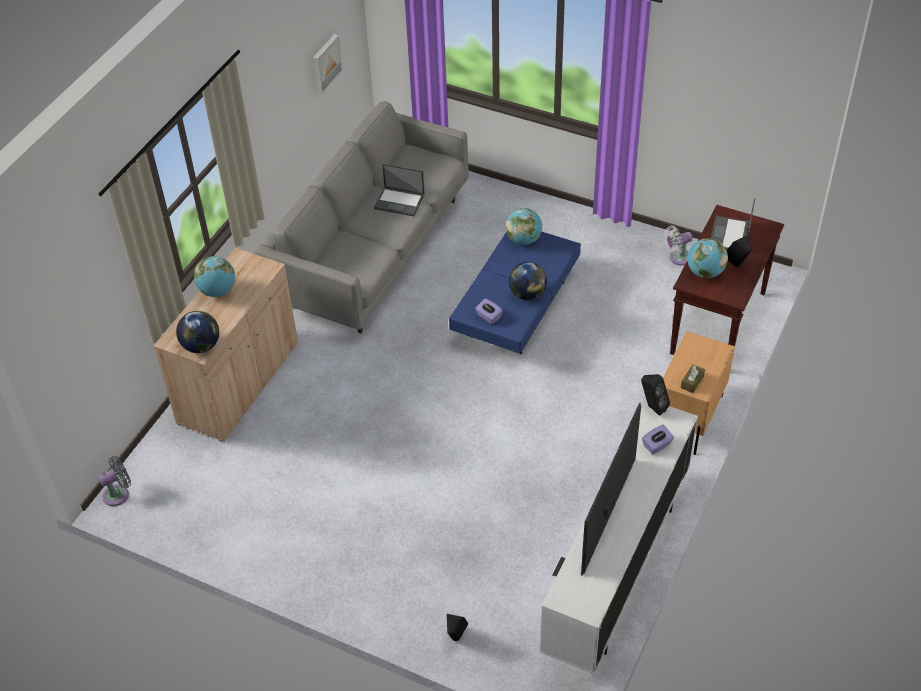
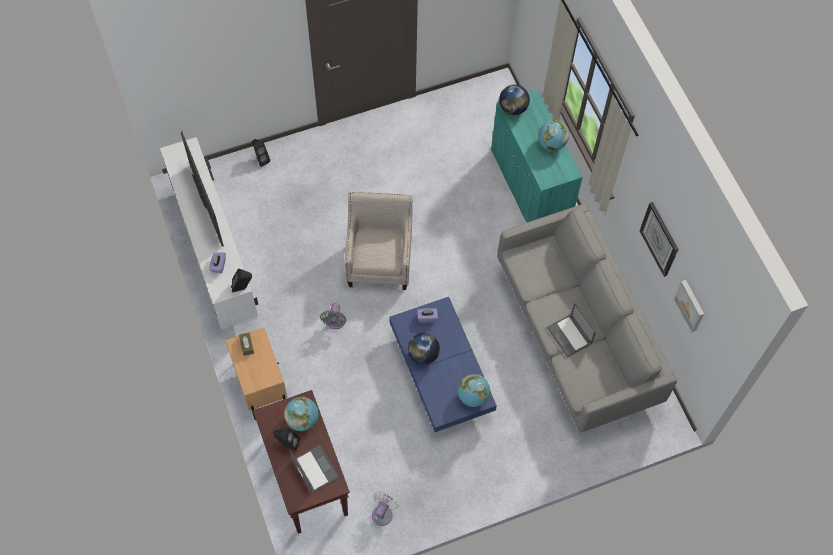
camera: 130 degrees right, 15 degrees up
(118, 494) = (503, 86): grey fan -> grey fan (335, 322)
(239, 383) = (530, 186): beige cabinet -> turquoise cabinet
(283, 99) = (659, 239): none -> wall clock
(400, 201) = (569, 336): laptop -> laptop turned 90 degrees counterclockwise
(456, 432) = (380, 260): none -> beige armchair

